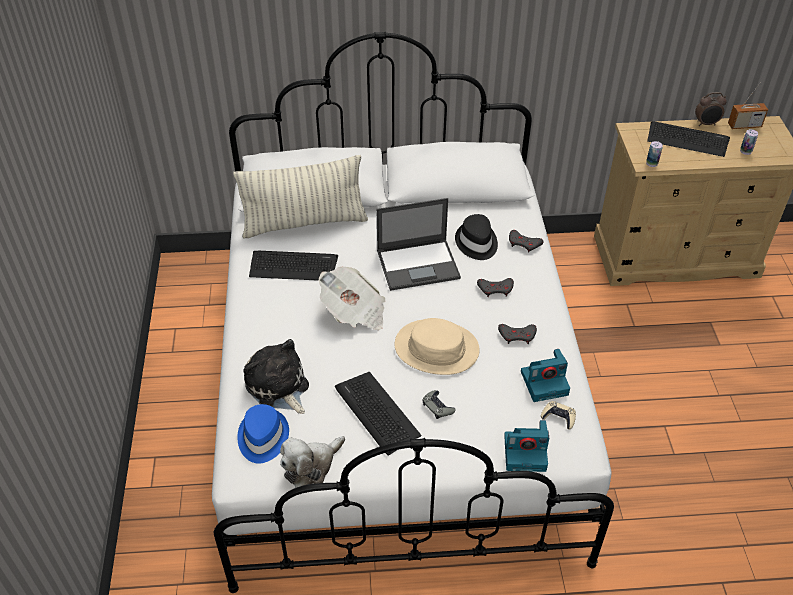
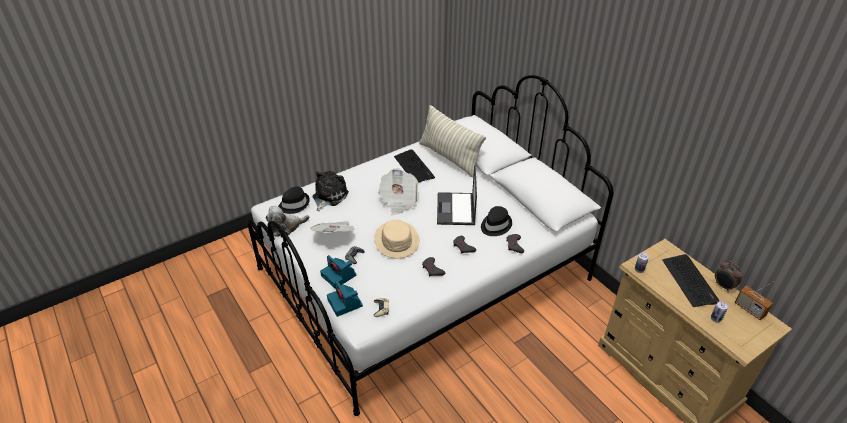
camera: 60 degrees right, 5 degrees down
(262, 437) = (294, 204): blue hat -> black hat
(311, 466) = (286, 227): plush toy -> plush toy turned 45 degrees counterclockwise
(376, 412) = (335, 235): keyboard -> newspaper
(419, 264) = (456, 209): laptop -> laptop turned 45 degrees clockwise
(545, 382) = (404, 294): camera -> camera (339, 276)

